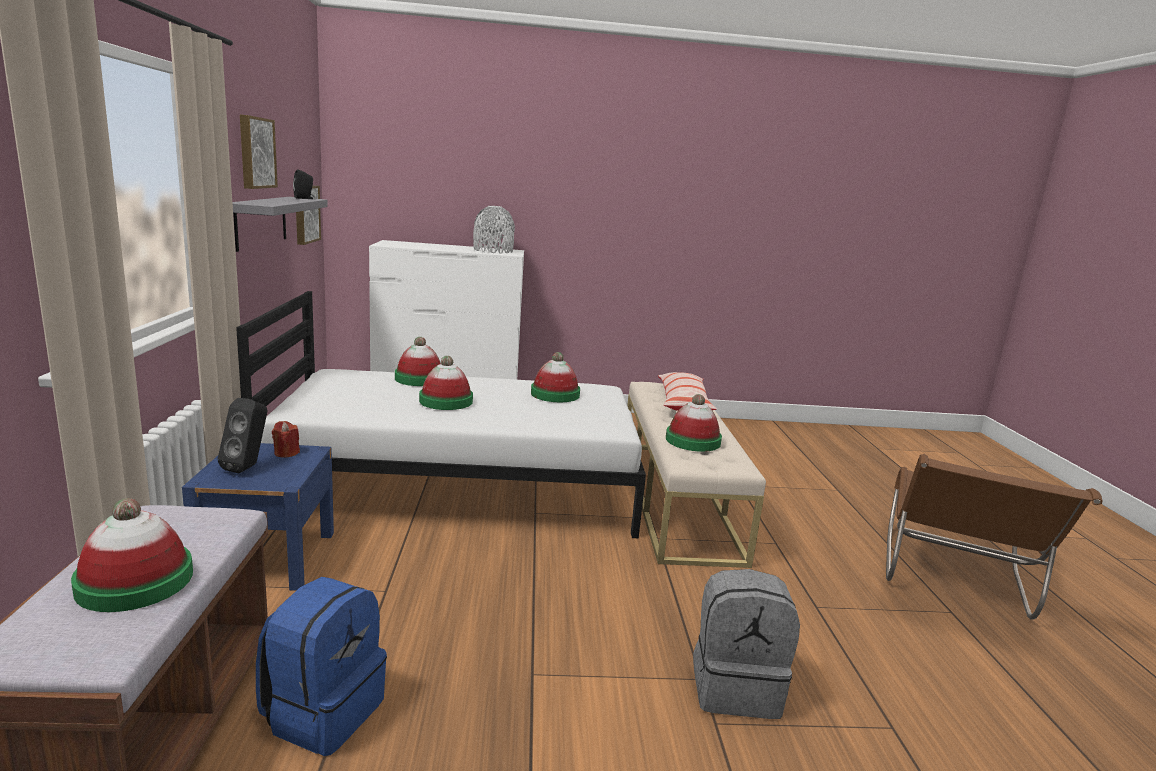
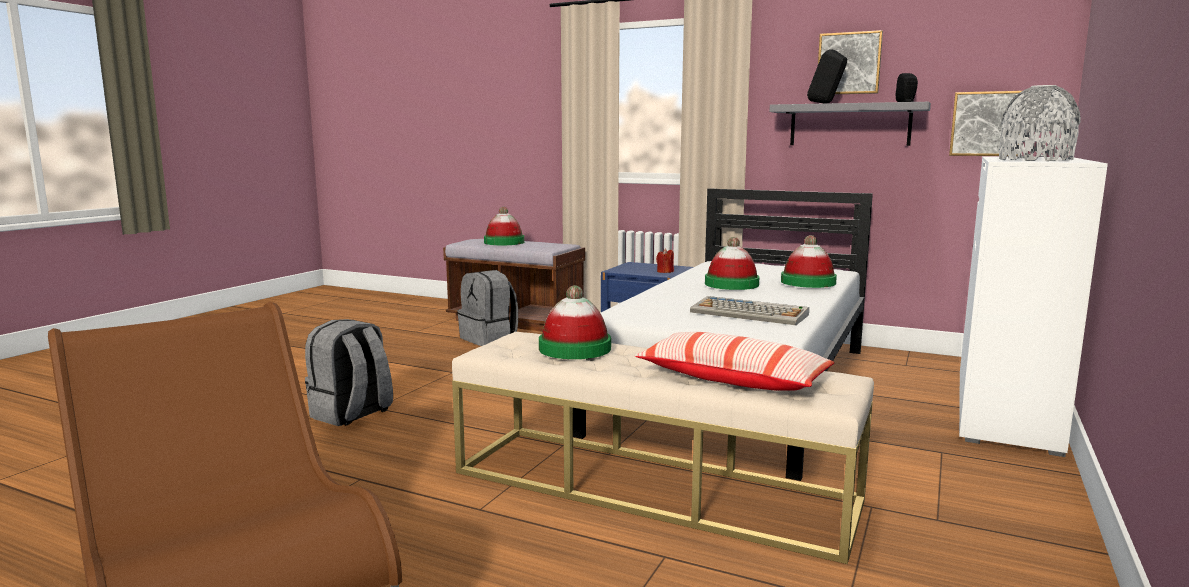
camera: 120 degrees right, 5 degrees down
(248, 467) = (646, 267): black speaker -> black speaker (826, 103)
(323, 711) = (489, 339): blue backpack -> grey backpack
(555, 394) = (750, 313): hat -> keyboard

